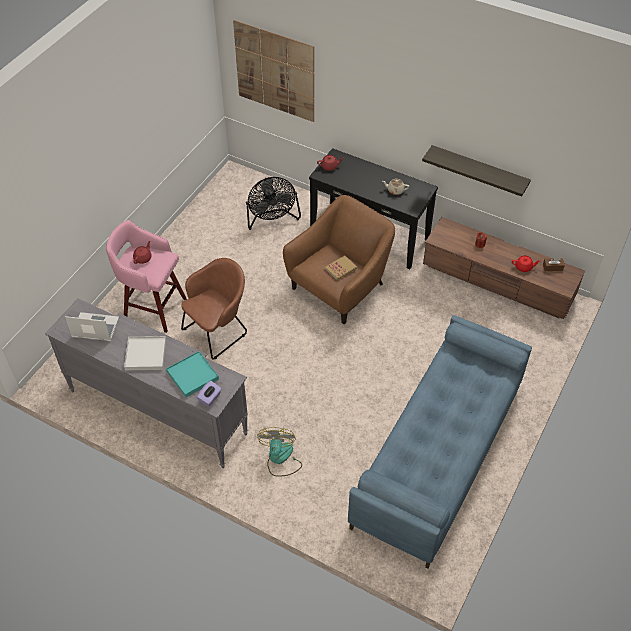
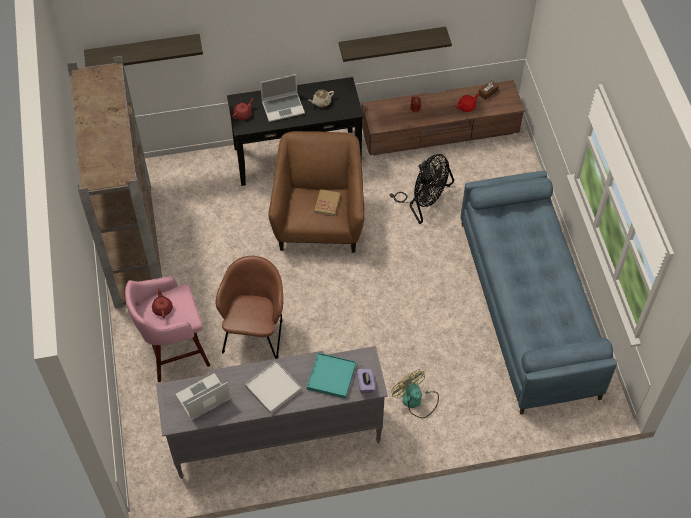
camera: 40 degrees left, 5 degrees up
(200, 222) = (133, 244): none -> brown bookcase
(269, 217) = (193, 198): black fan -> black fan (423, 200)
(275, 71) = (143, 51): picture -> shelf
(363, 178) = (283, 107): none -> laptop

